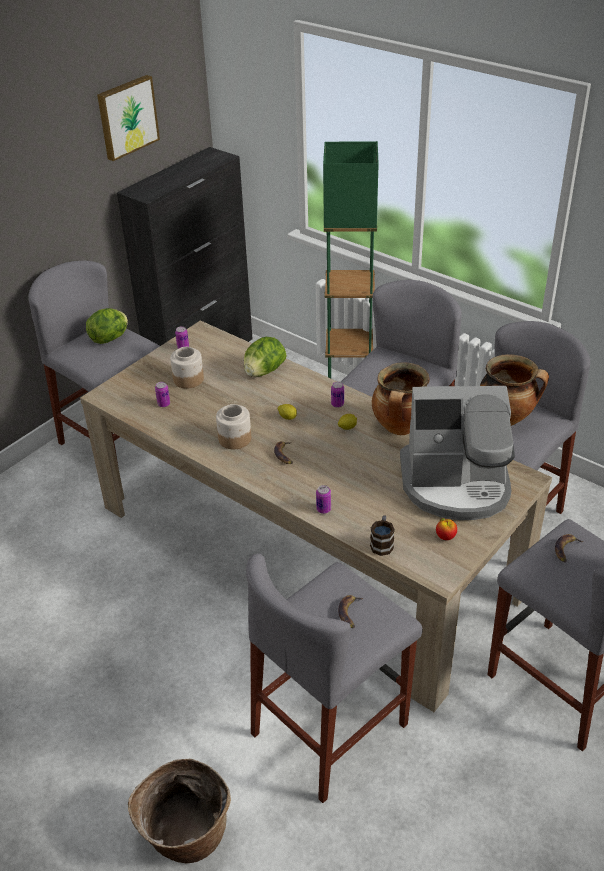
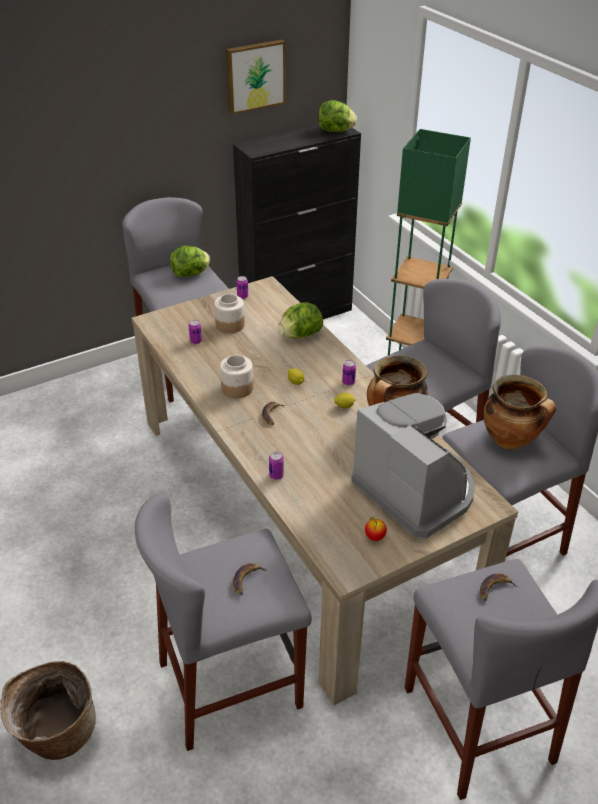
camera: 20 degrees right, 0 degrees up
(213, 159) = (335, 131): none -> lettuce
(382, 543) = (311, 523): mug -> none
(456, 484) = (415, 490): coffee machine -> coffee machine turned 150 degrees counterclockwise

